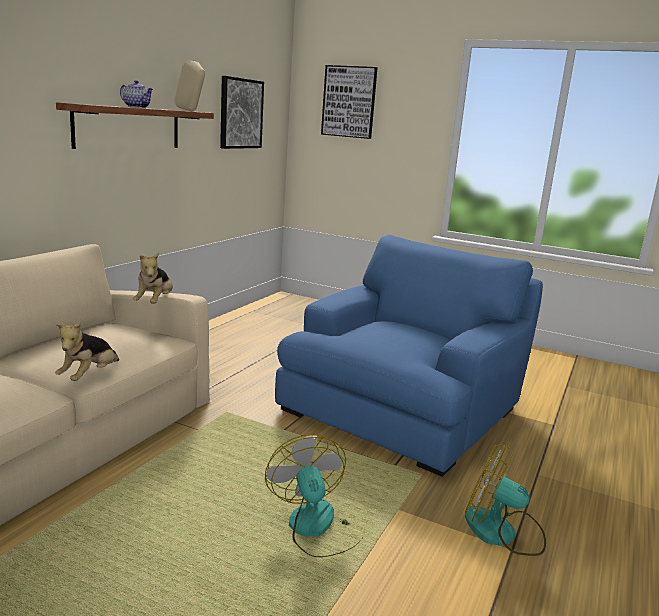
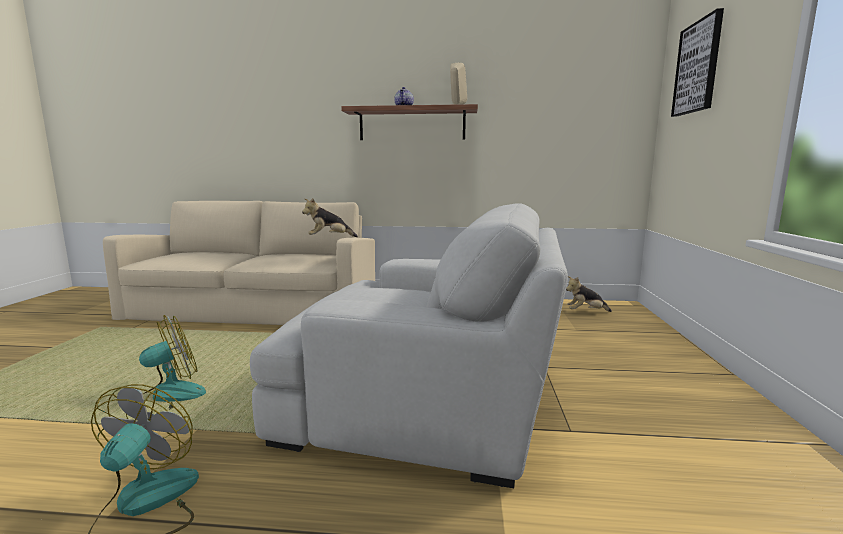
camera: 70 degrees right, 5 degrees down
(89, 376) = (243, 264): plush toy -> plush toy (585, 312)
(240, 113) = (560, 106): picture -> none
(404, 407) = (426, 402): blue armchair -> white armchair

